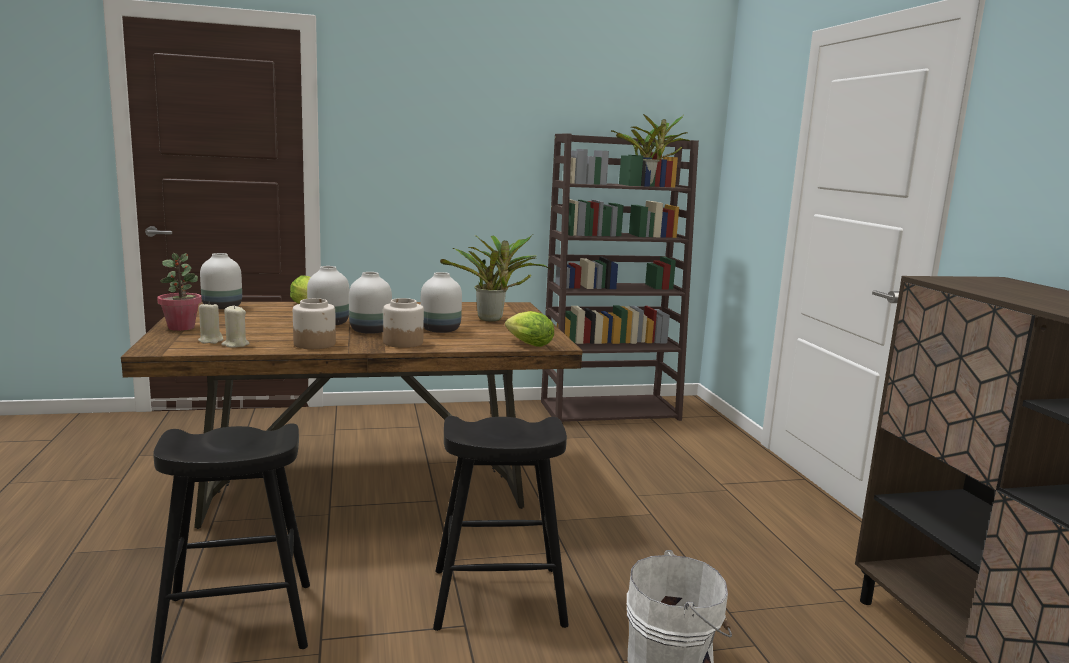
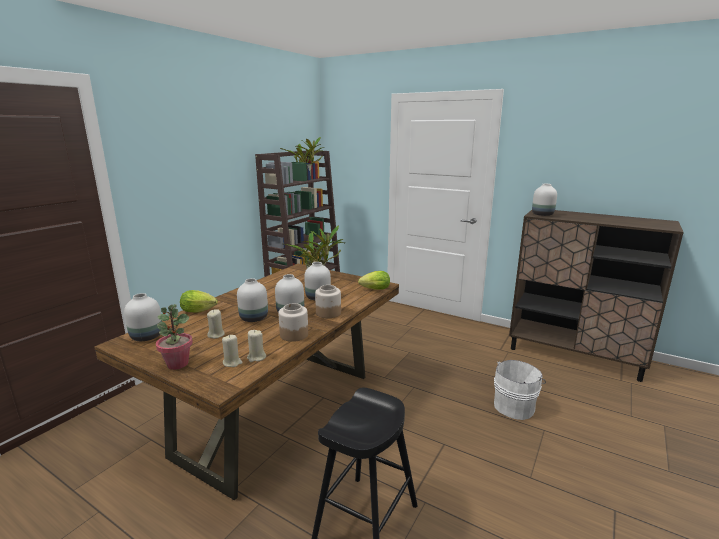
camera: 45 degrees left, 5 degrees up
(264, 322) = (216, 335): none -> beige candle
(499, 597) = (431, 423): black stool -> none
(958, 281) = (542, 214): none -> white vase

